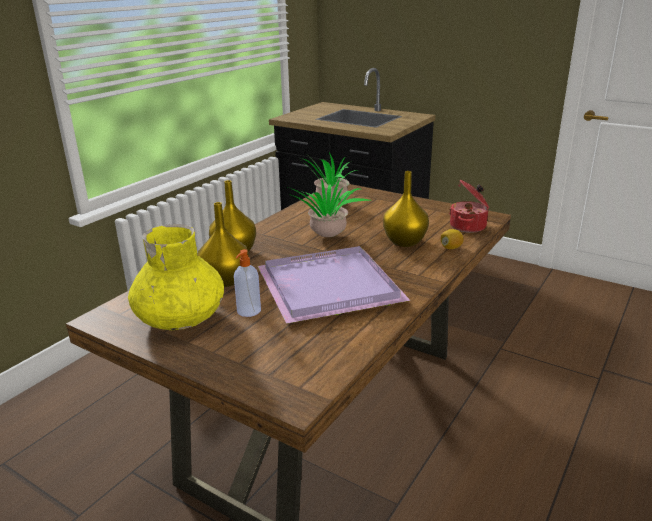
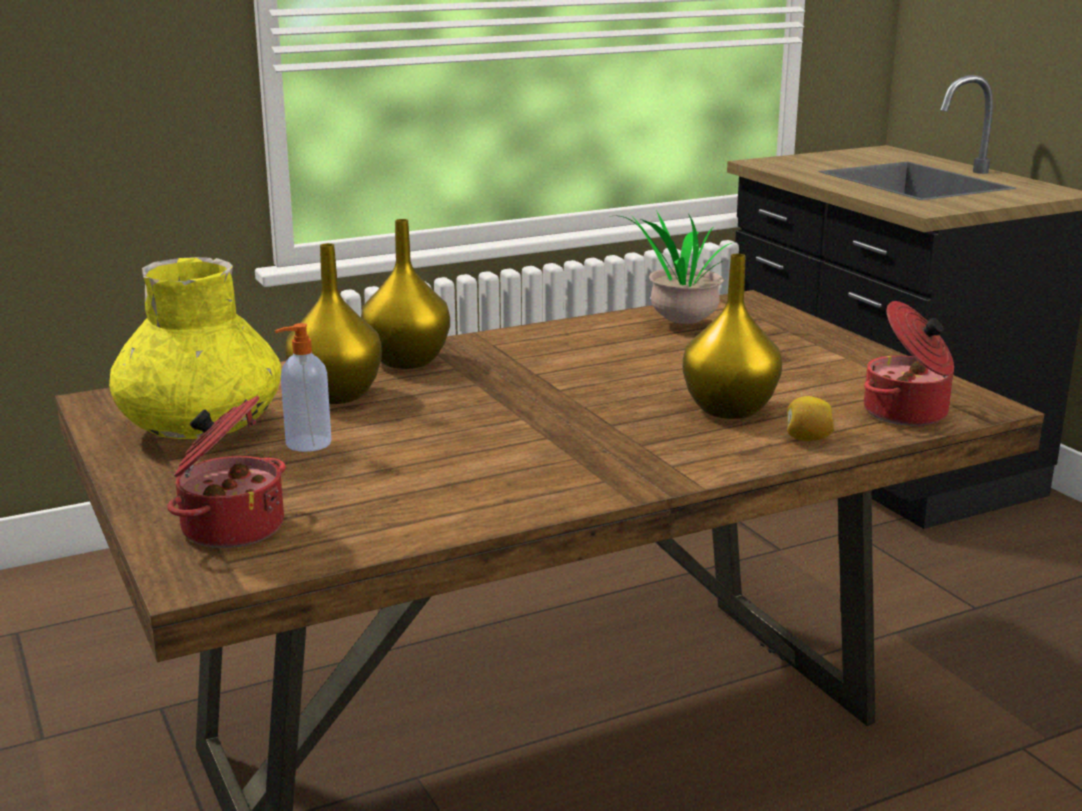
camera: 30 degrees right, 5 degrees down
(275, 368) = (230, 527): none -> cooking pot
(326, 286) = (479, 442): purple tray -> none
(328, 238) = (595, 373): potted plant -> none

